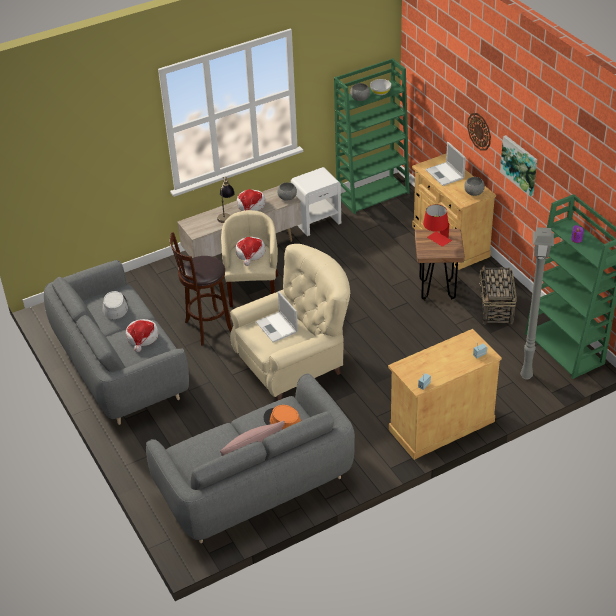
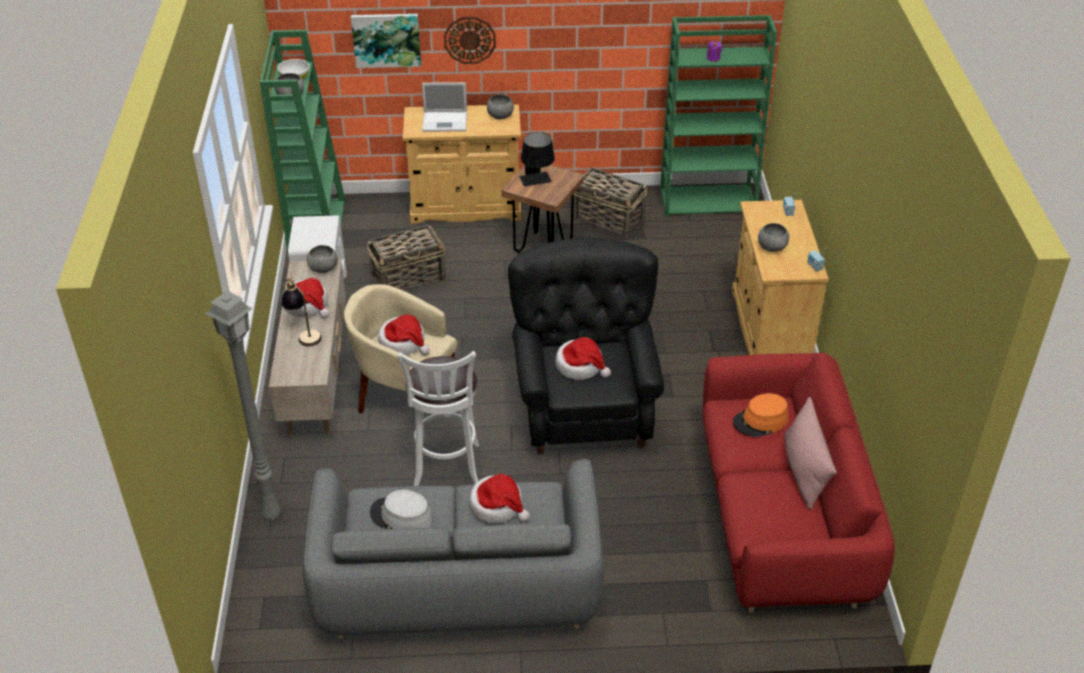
camera: 65 degrees left, 0 degrees up
(206, 328) = (447, 468): brown stool -> white stool
(255, 486) = (781, 520): grey sofa -> red sofa
(277, 327) = (580, 366): laptop -> hat
(294, 365) = (584, 409): beige armchair -> black armchair
(359, 247) = (409, 277): none -> basket
(429, 358) = (771, 247): none -> grey bowl
(436, 241) = (537, 182): red table lamp -> black table lamp
(519, 165) = (558, 40): picture -> picture (386, 39)
(525, 375) = (730, 241): grey floor lamp -> grey floor lamp (270, 514)

